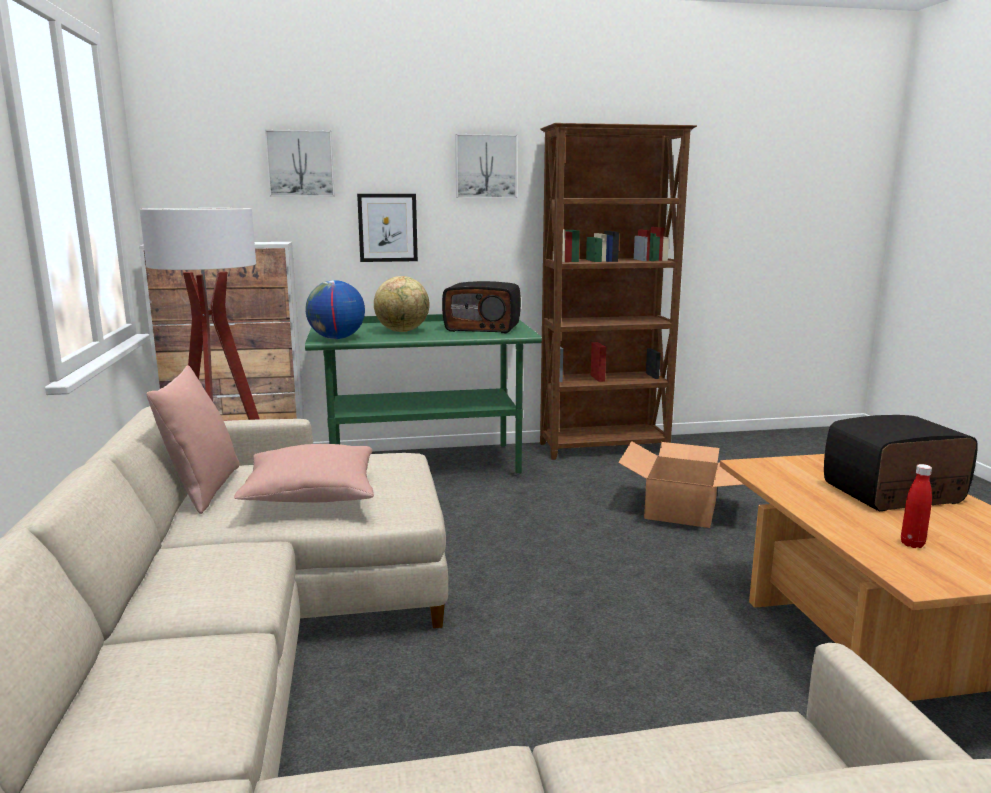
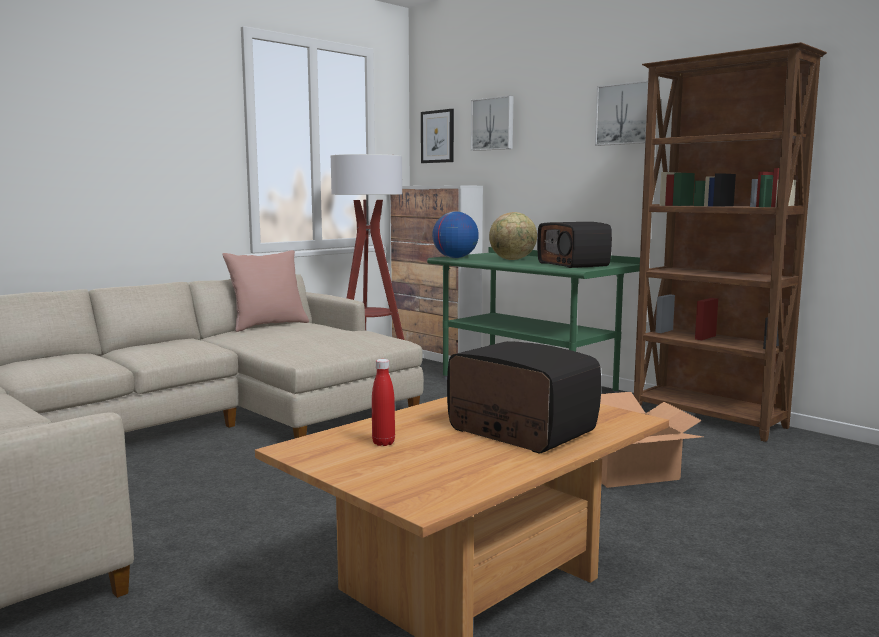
camera: 55 degrees right, 5 degrees down
(311, 494) = (288, 337): pink pillow -> none
(387, 227) = (546, 174): picture -> picture (437, 136)

